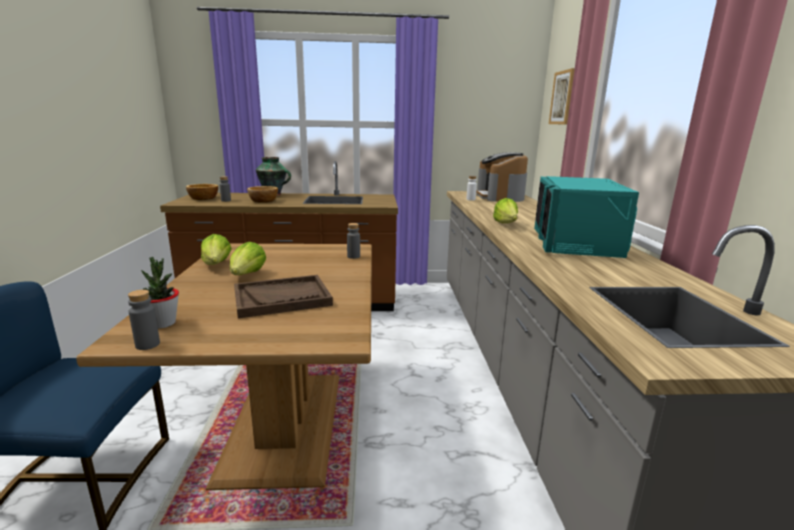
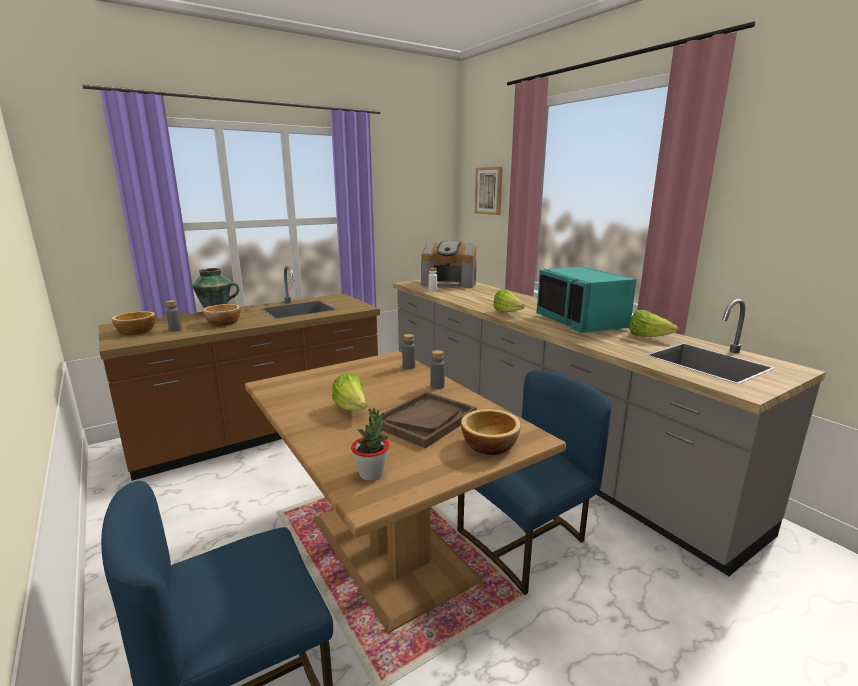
camera: 30 degrees left, 0 degrees up
(147, 344) = (399, 495): grey bottle -> grey bottle (437, 386)
(216, 265) = (298, 407): lettuce -> lettuce (648, 337)
(293, 332) = (489, 444): none -> bowl
(407, 470) = (526, 541): none -> blue chair
(500, 196) = (449, 283): coffee machine -> coffee machine turned 45 degrees counterclockwise

